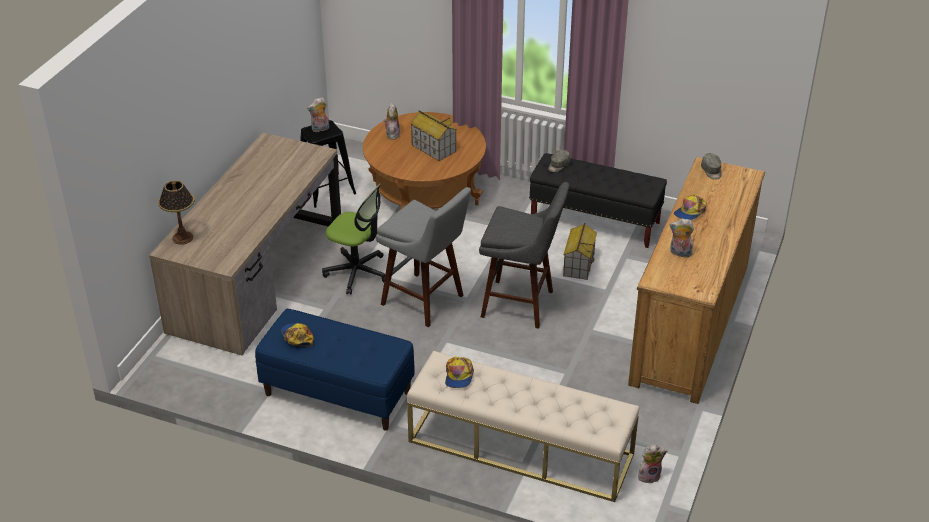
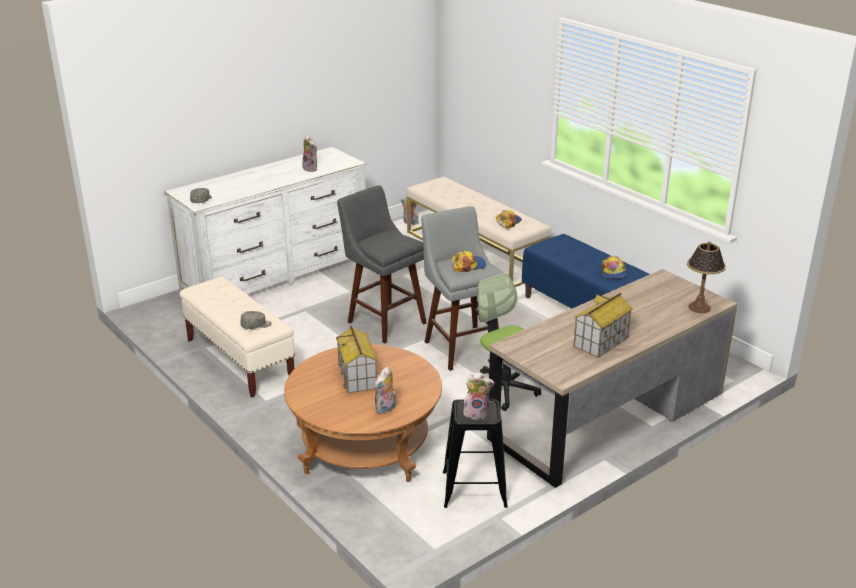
camera: 150 degrees left, 10 degrees down
(578, 265) = (302, 333): toy house -> toy house (600, 342)
(595, 222) = (239, 360): black bench -> beige bench
(690, 211) = (263, 184): cap -> cap (468, 265)
(690, 324) = (276, 274): brown dresser -> white dresser

